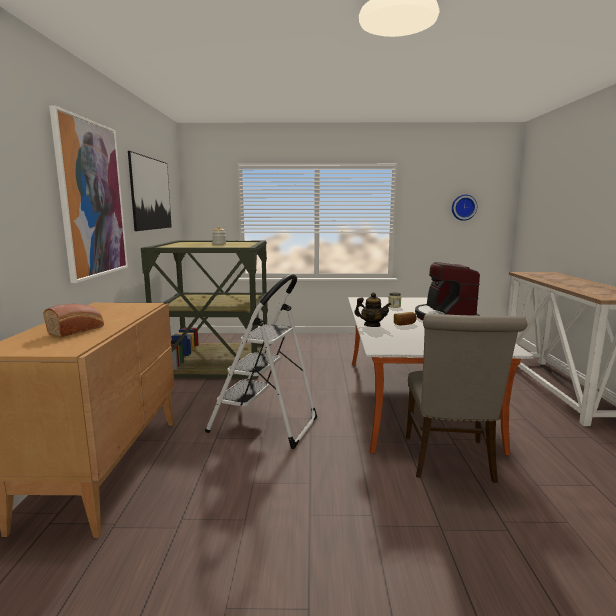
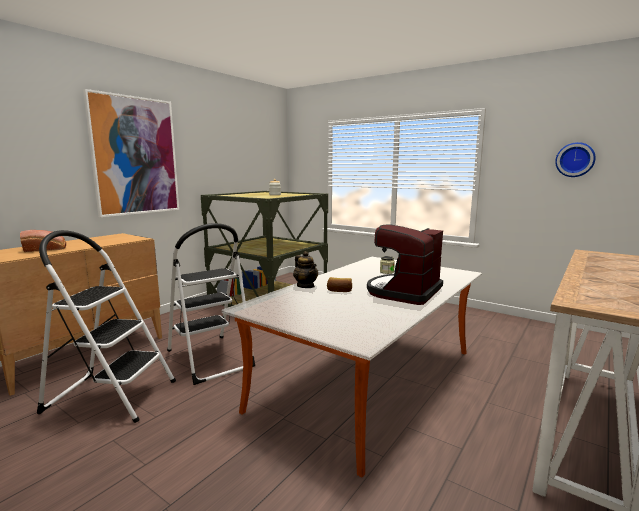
camera: 35 degrees right, 0 degrees up
(151, 194) = (230, 151): picture -> none
(227, 488) = (108, 396): none -> step ladder
(450, 461) = (289, 453): beige chair -> none

